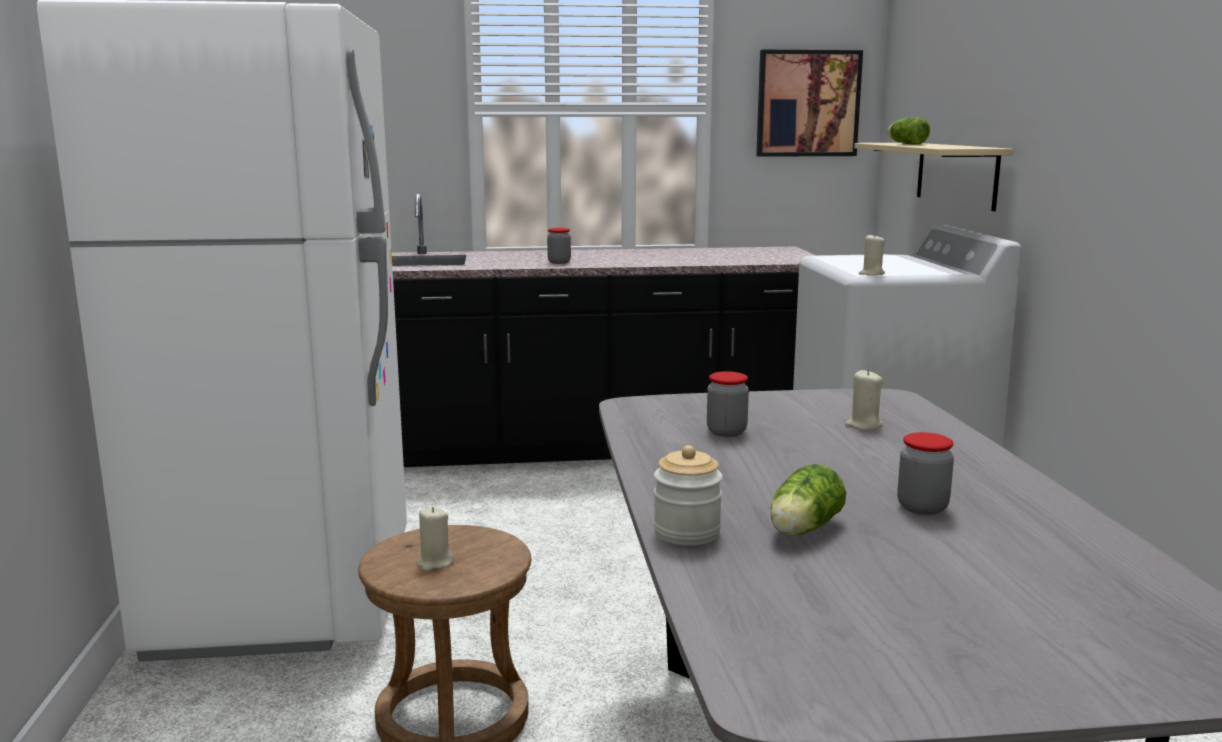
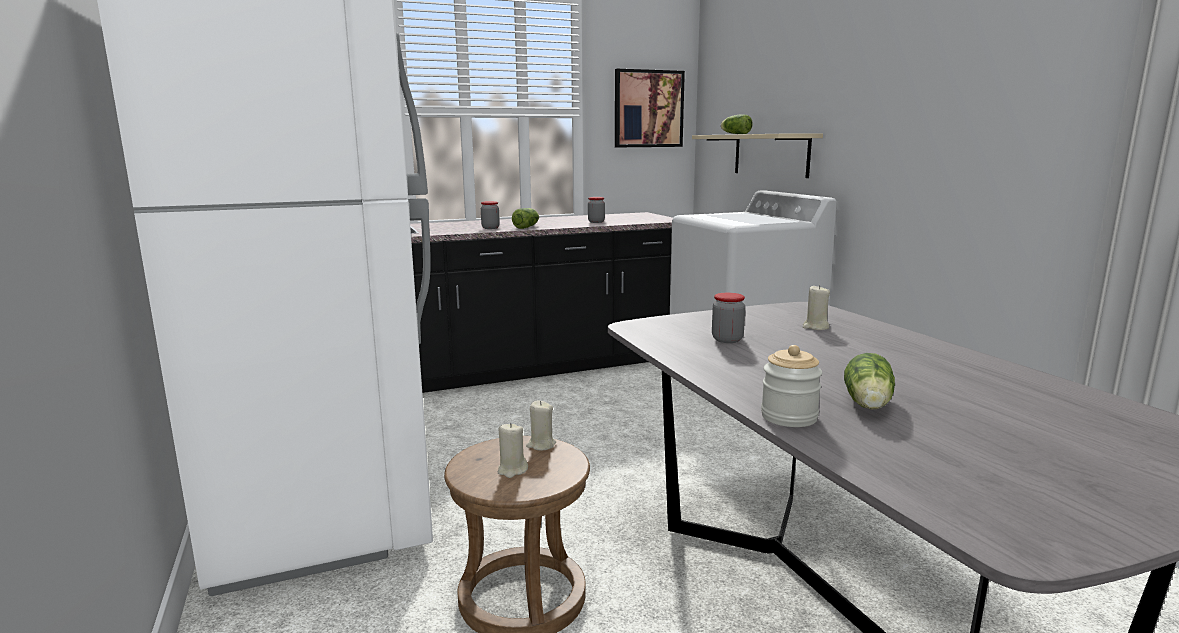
camera: 15 degrees left, 0 degrees up
(606, 263) = (527, 227): none -> lettuce
(871, 274) = (741, 224): beige candle -> beige candle (541, 445)
(922, 507) = (926, 380): jar -> jar (596, 222)

